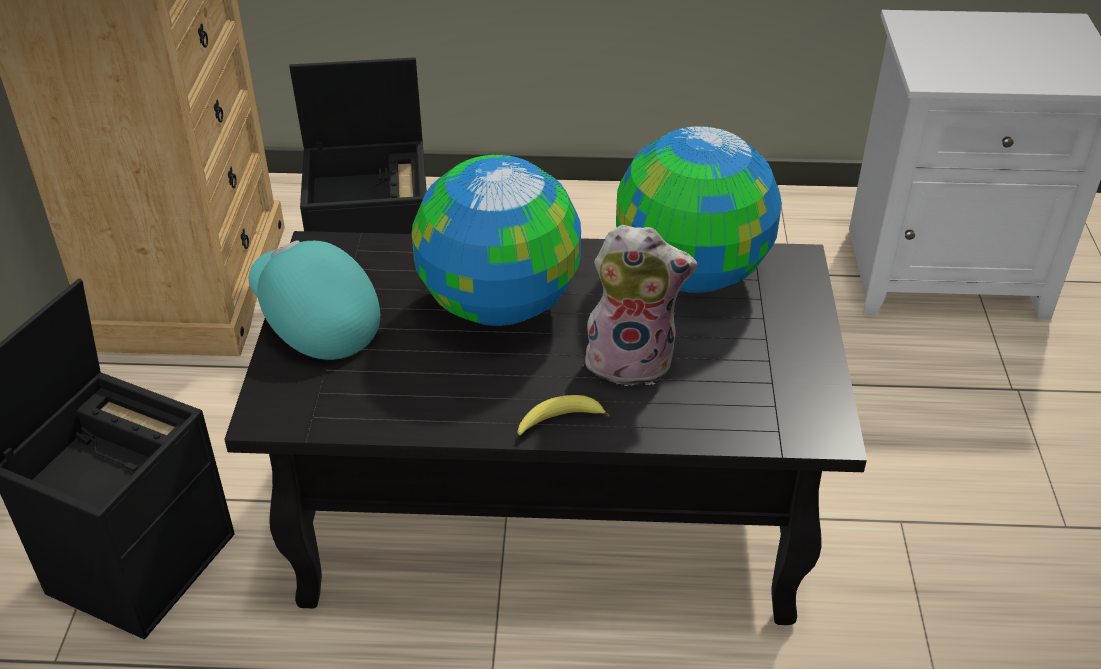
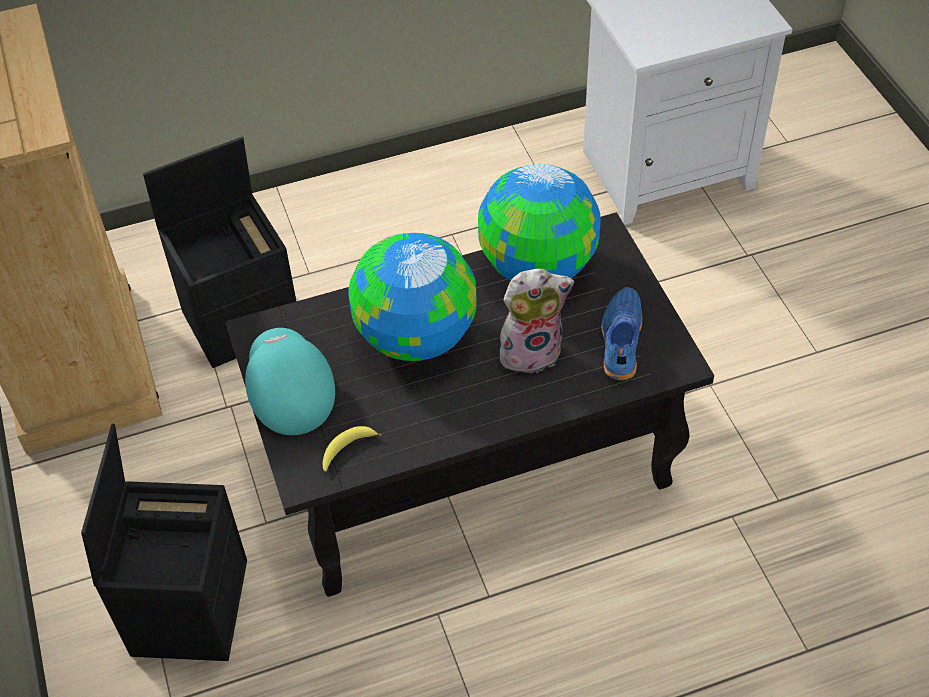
camera: 20 degrees left, 10 degrees up
(314, 320) = (289, 392): turquoise cap -> turquoise cap turned 45 degrees clockwise
(559, 420) = (506, 414): banana -> banana (347, 449)
(754, 382) = (619, 341): none -> blue shoe

